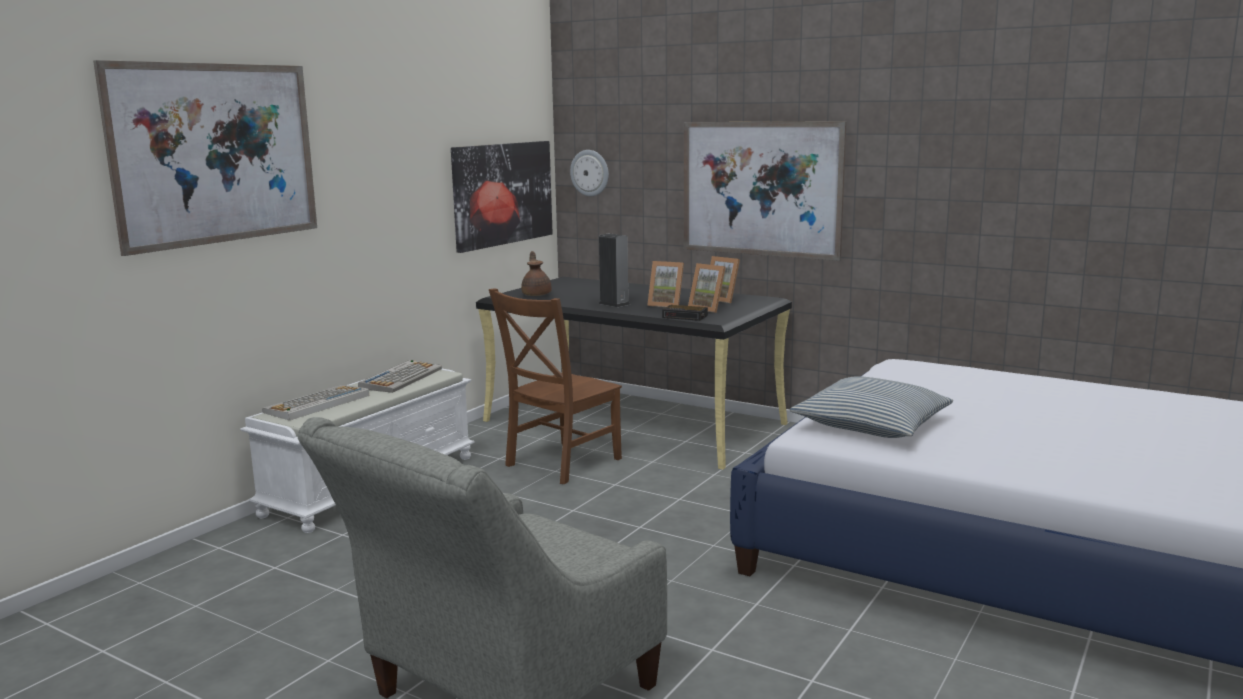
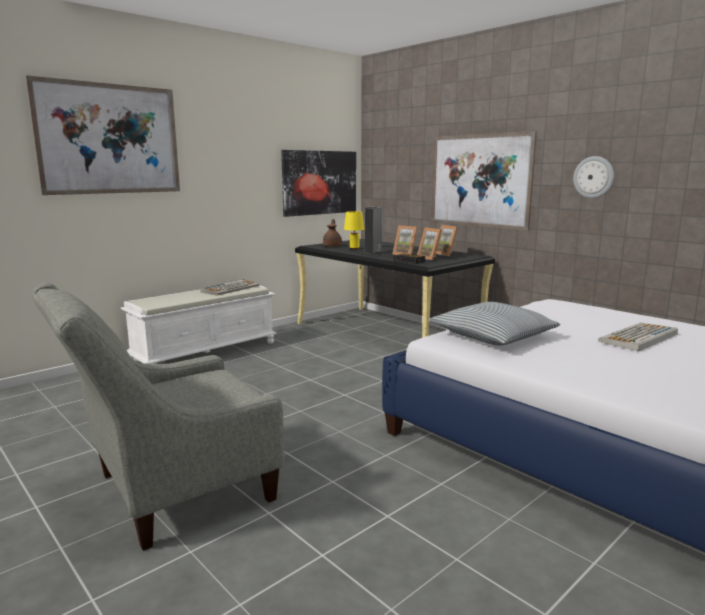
camera: 15 degrees right, 0 degrees up
(316, 404) = (169, 298): keyboard -> keyboard (639, 338)
(560, 463) = (323, 351): brown chair -> none
(576, 297) = (354, 248): none -> yellow table lamp
(590, 173) = (379, 172): wall clock -> wall clock (593, 177)

